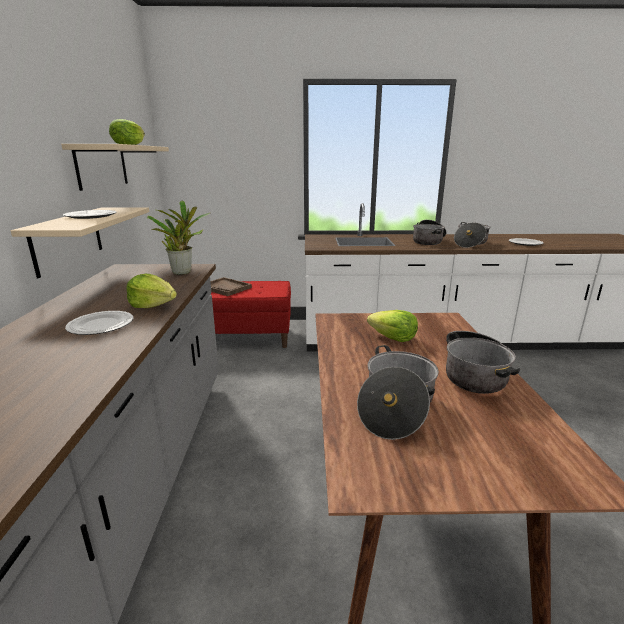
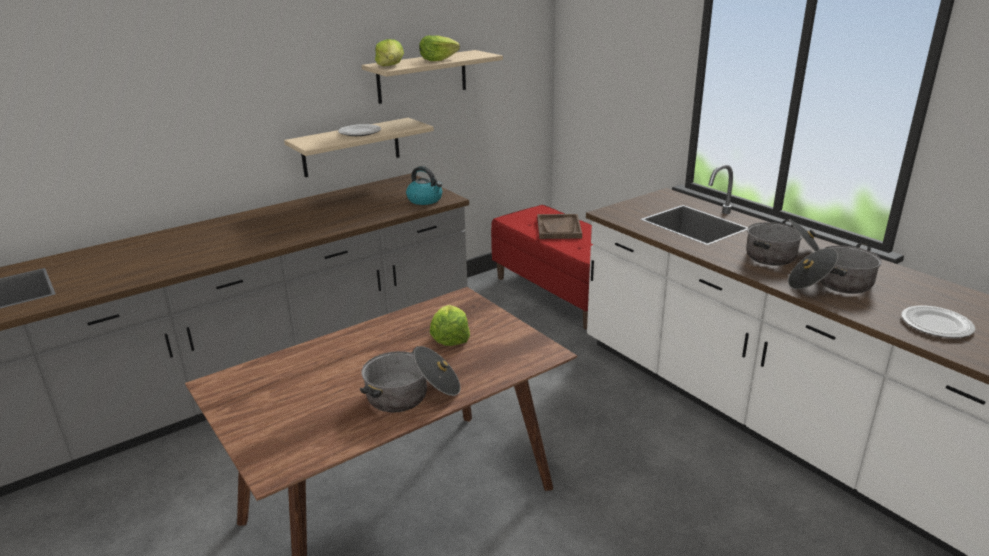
camera: 55 degrees right, 5 degrees up
(100, 325) = (283, 228): plate -> none
(153, 305) = (335, 224): lettuce -> lettuce (390, 66)
(183, 272) = (425, 200): potted plant -> kettle
(396, 407) = (317, 372): cooking pot -> none

